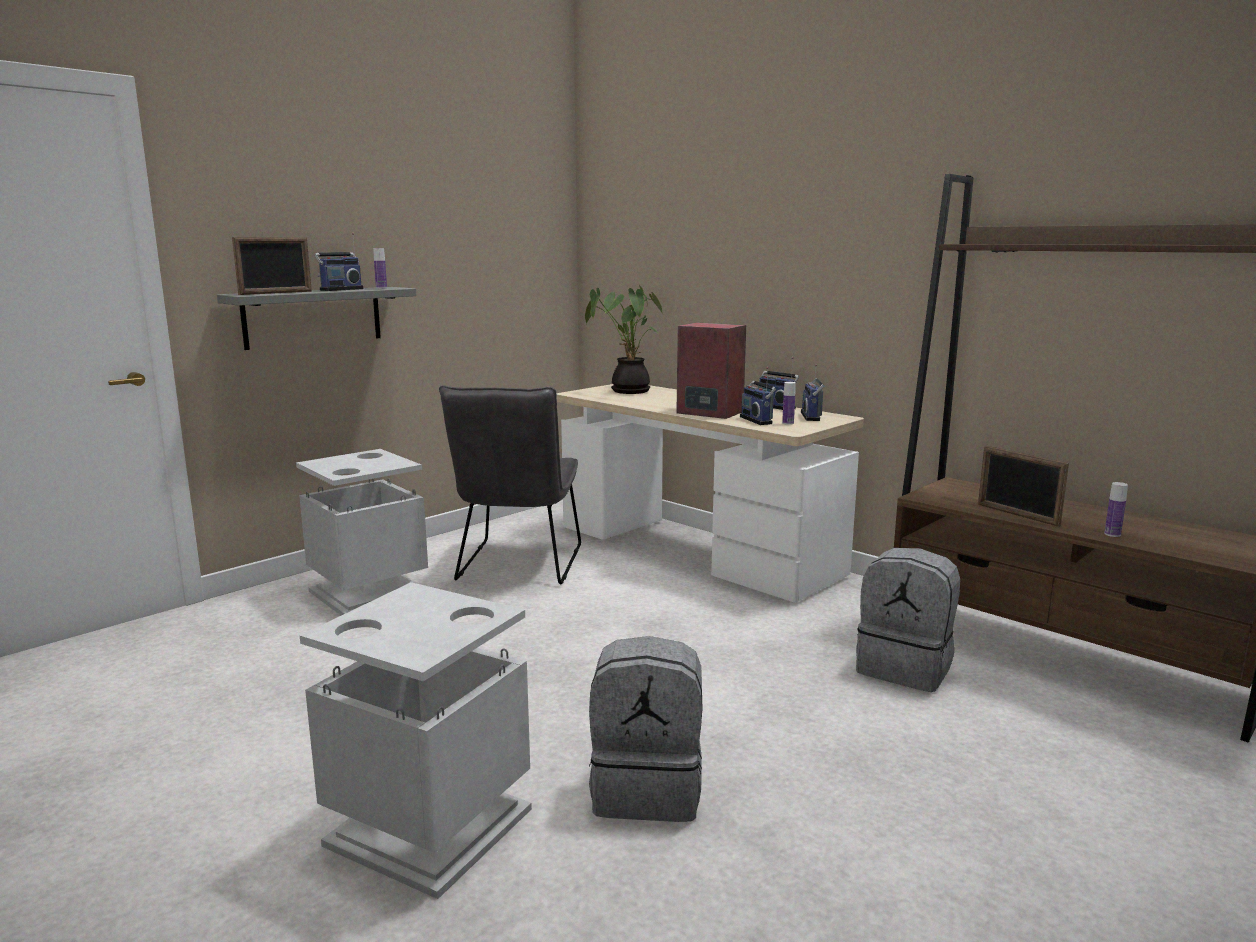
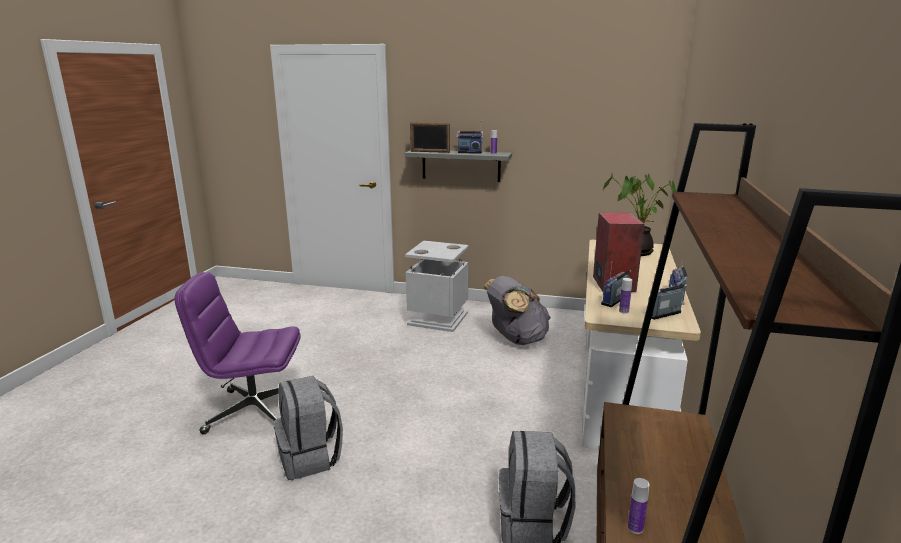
camera: 60 degrees right, 5 degrees up
(427, 827) = (253, 411): grey trash can -> purple office chair
(518, 566) = (516, 339): grey chair -> grey backpack
(1017, 515) = (629, 465): picture frame -> none

